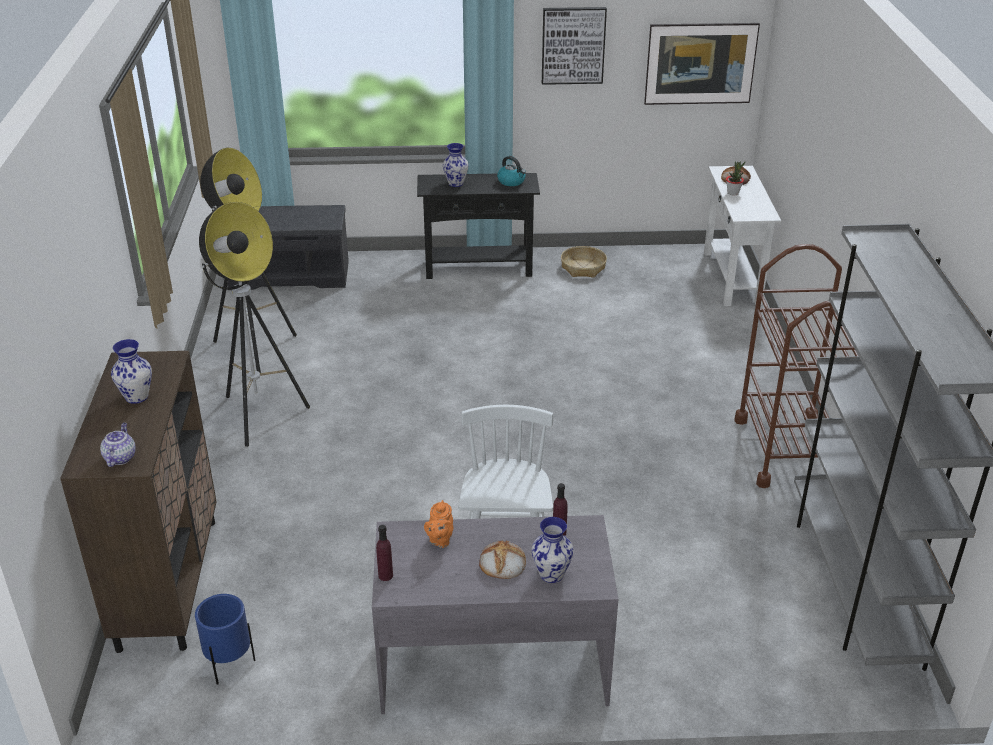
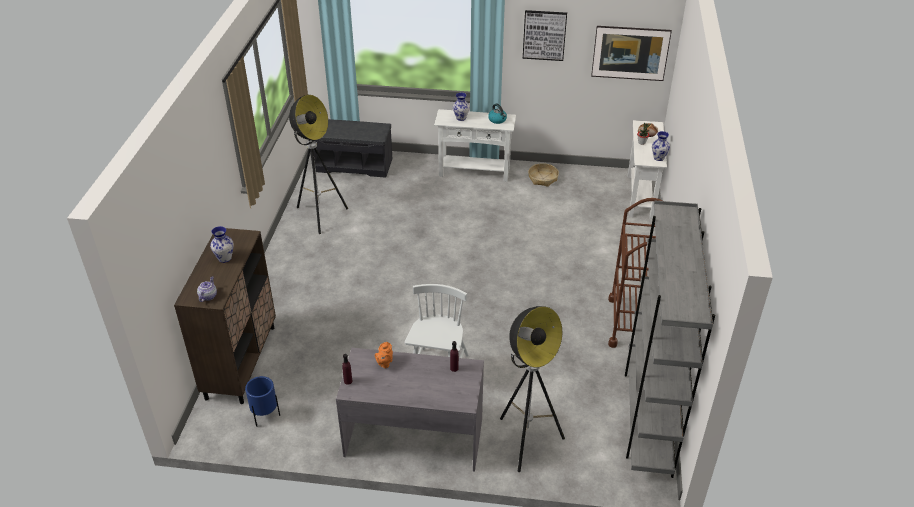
camera: 10 degrees right, 5 degrees up
(259, 415) = (314, 261): floor lamp -> floor lamp (526, 441)
(478, 268) = (474, 172): black console table -> white console table
(502, 563) = (416, 382): bread -> none
(552, 574) = (442, 393): vase -> vase (659, 158)

